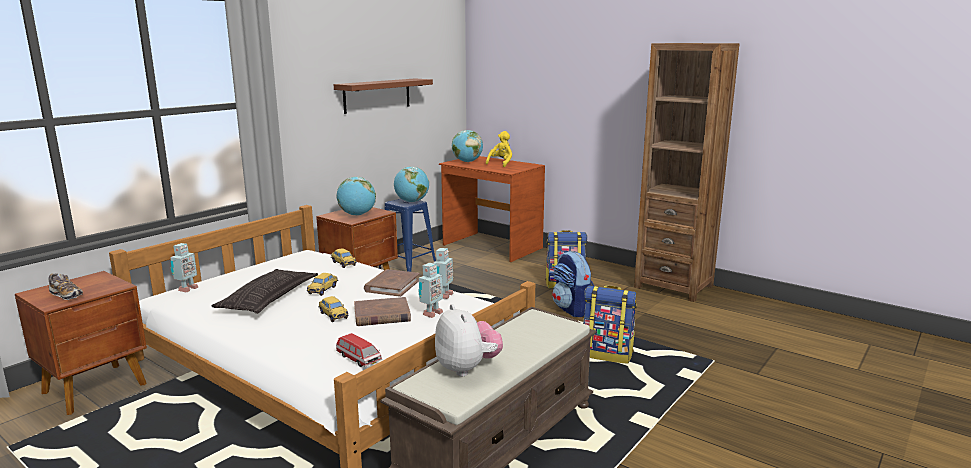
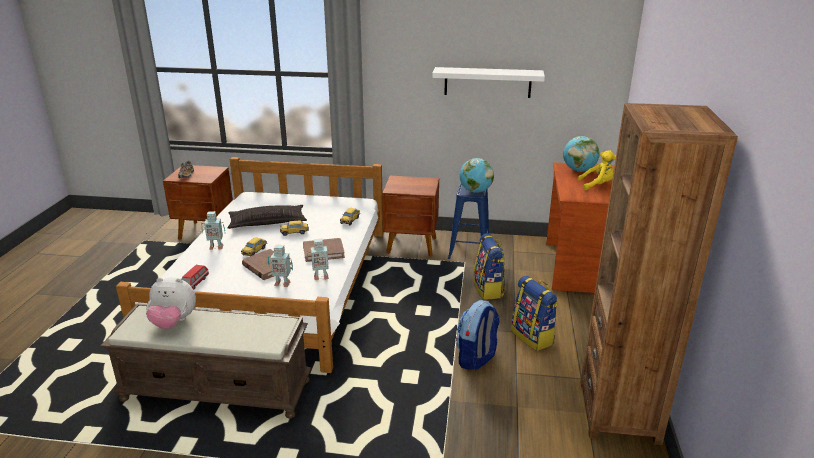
camera: 60 degrees right, 10 degrees up
(186, 289) = (265, 195): toy robot -> toy robot (216, 247)
(357, 215) = (408, 186): globe -> none
(377, 95) = (487, 82): brown shelf -> white shelf
(467, 368) = (174, 322): plush toy -> plush toy turned 60 degrees clockwise
(607, 354) = (396, 405): backpack -> backpack (489, 289)

